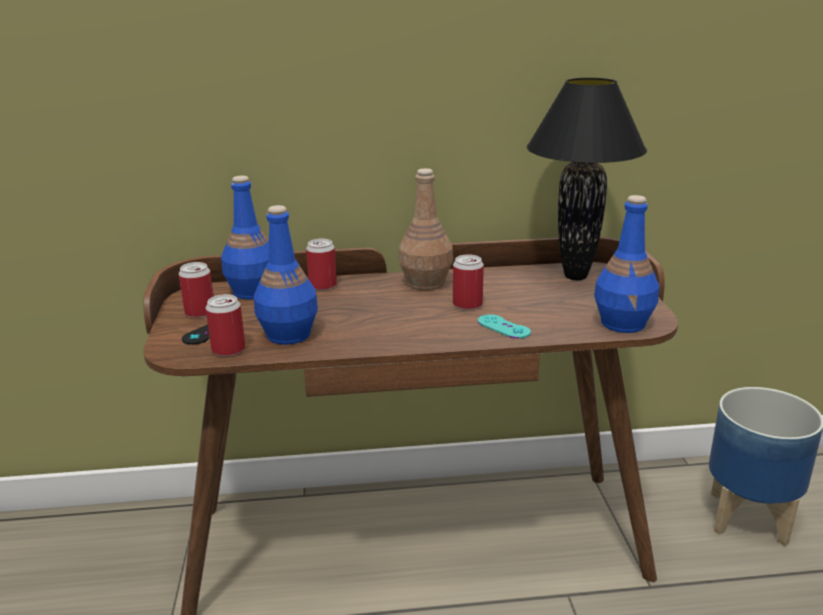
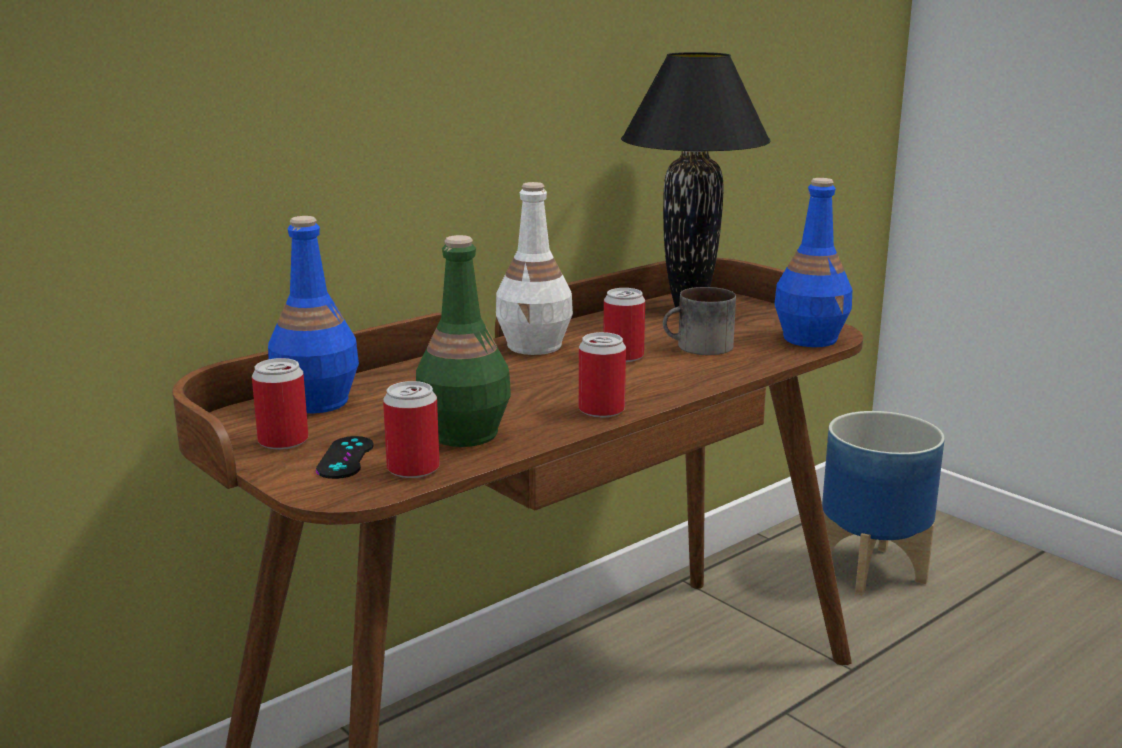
camera: 35 degrees left, 5 degrees down
(288, 335) = (464, 435): blue bottle -> green bottle
(323, 285) = (405, 375): can -> can (601, 410)
(426, 283) = (535, 346): brown bottle -> white bottle
(503, 327) = (701, 368): turquoise game controller -> none
(528, 310) = (698, 348): none -> mug

